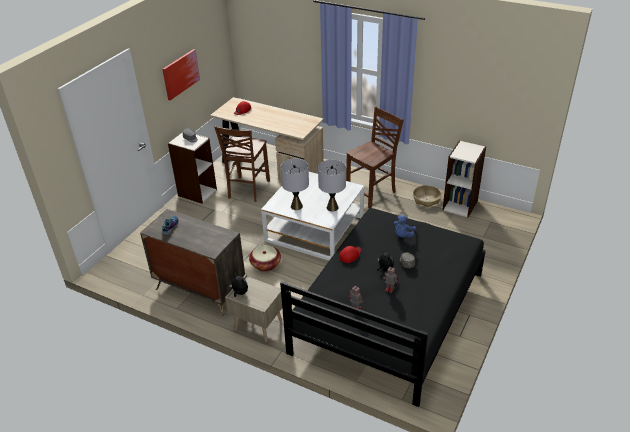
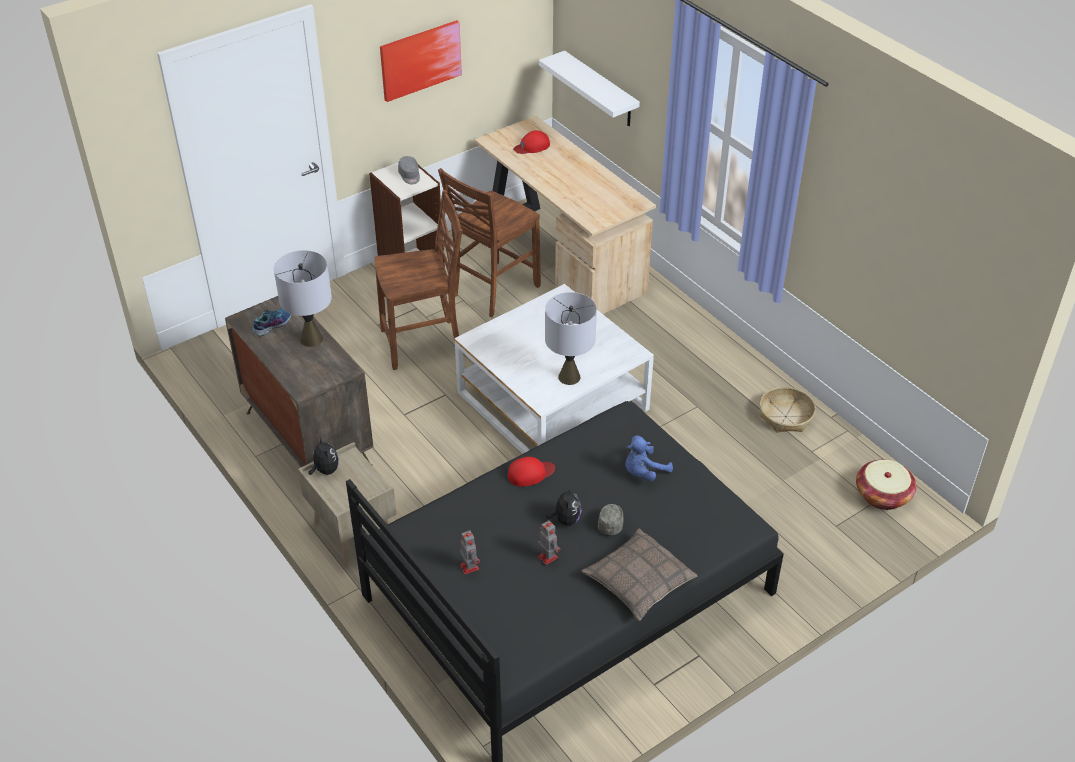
camera: 25 degrees right, 5 degrees up
(265, 264) = (432, 434): basket -> basket (882, 495)
(270, 71) = (600, 90): none -> white shelf
(296, 206) = (513, 354): grey table lamp -> grey table lamp (311, 339)
(372, 193) = (697, 370): brown chair -> brown chair (424, 344)
(440, 283) = (638, 581): none -> pillow
(460, 205) = (840, 449): bookcase -> none

